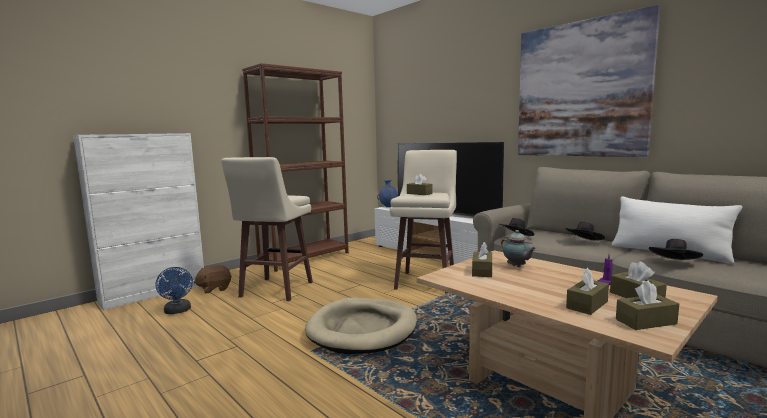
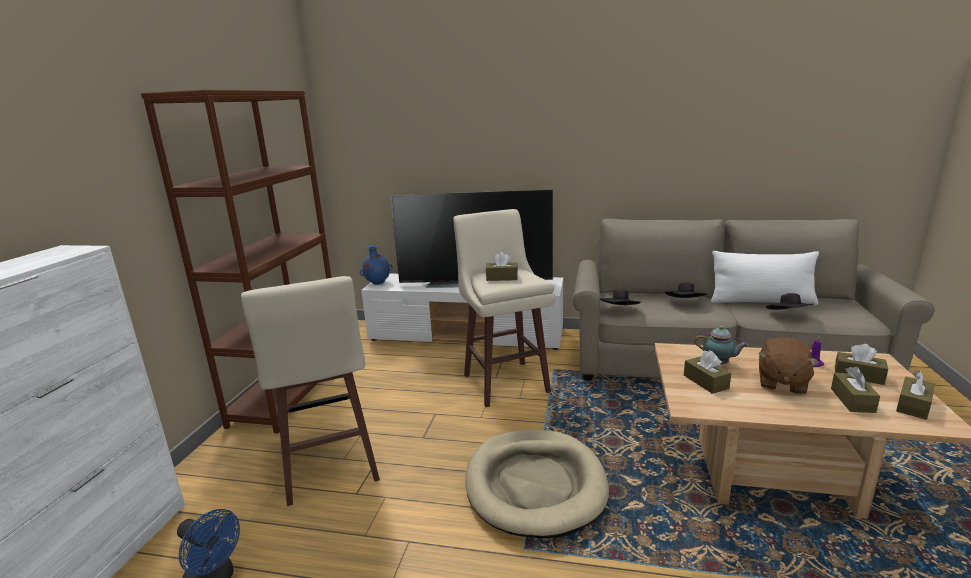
camera: 35 degrees left, 10 degrees up
(214, 289) = (217, 506): brown plush toy -> brown plush toy (781, 383)
(580, 90) = (638, 127): picture -> none

